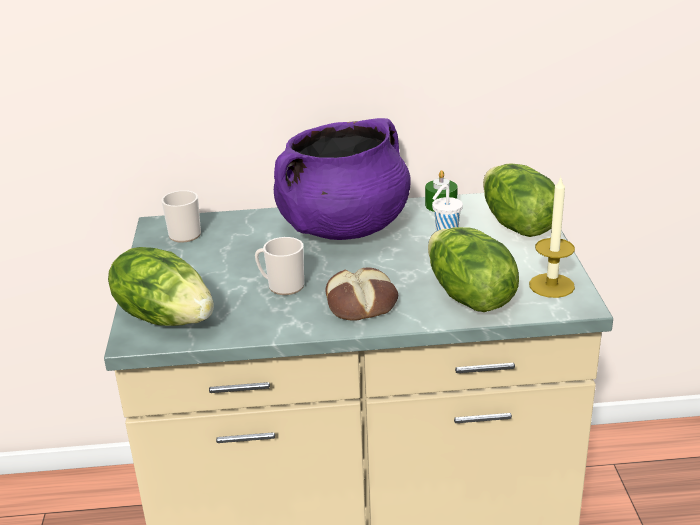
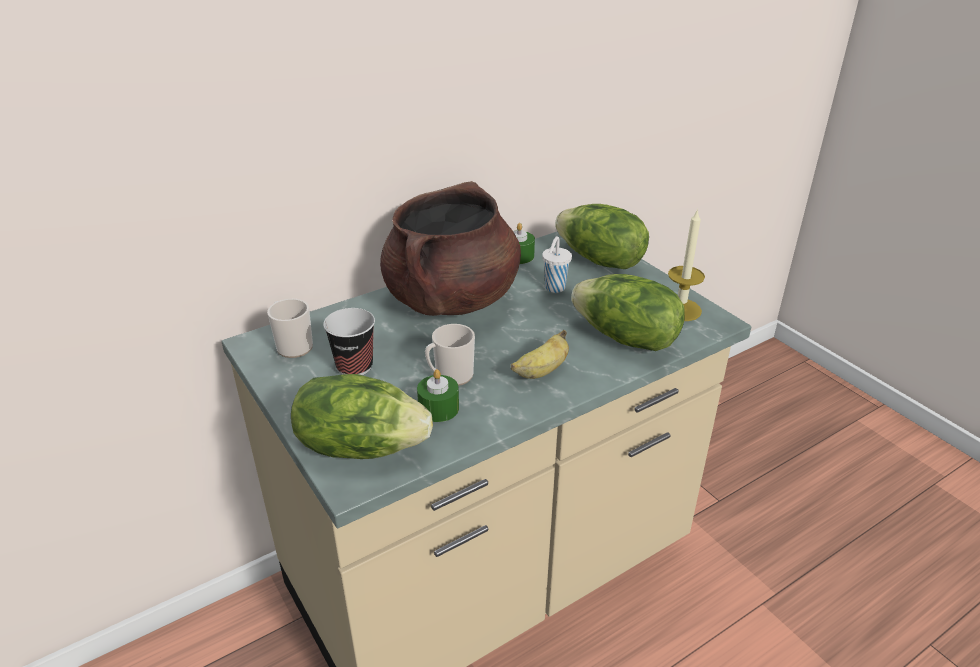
camera: 30 degrees left, 5 degrees up
(215, 260) = (354, 366): none -> cup
(248, 307) = (438, 408): none -> green candle
(343, 228) = (452, 299): purple cooking pot -> brown cooking pot
(362, 302) = (541, 371): bread -> banana

